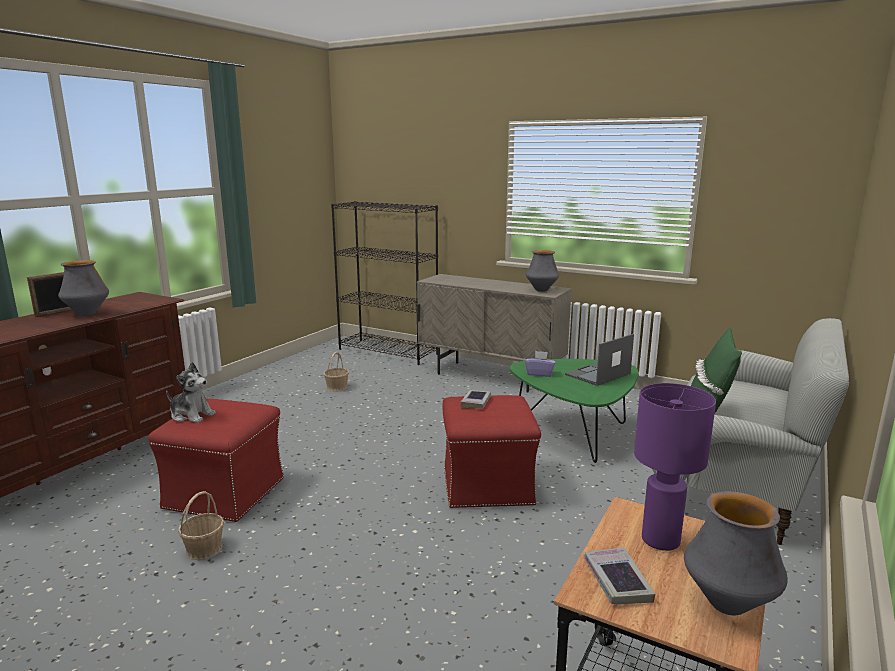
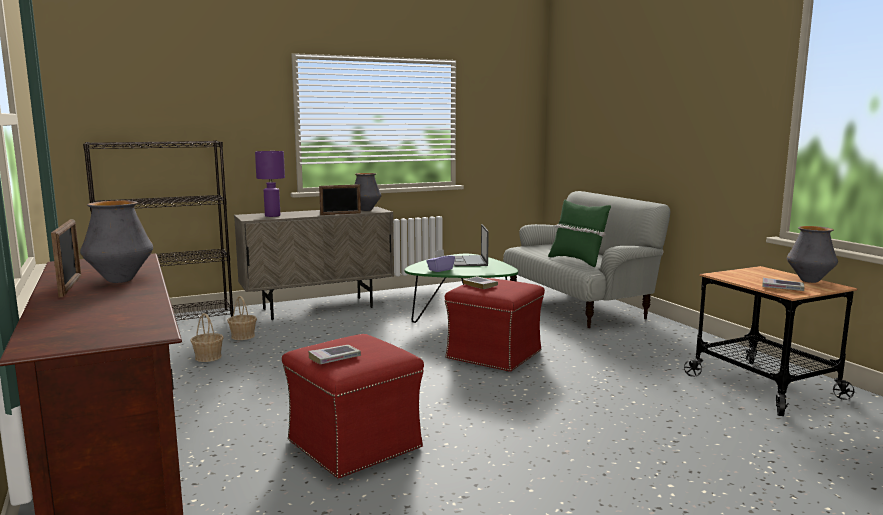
camera: 55 degrees left, 5 degrees down
(191, 415) = (334, 358): plush toy -> book
(204, 549) = (449, 468): basket -> basket (243, 336)
(503, 290) = (340, 214): none -> picture frame
(659, 540) = (750, 277): purple table lamp -> purple table lamp (272, 216)

